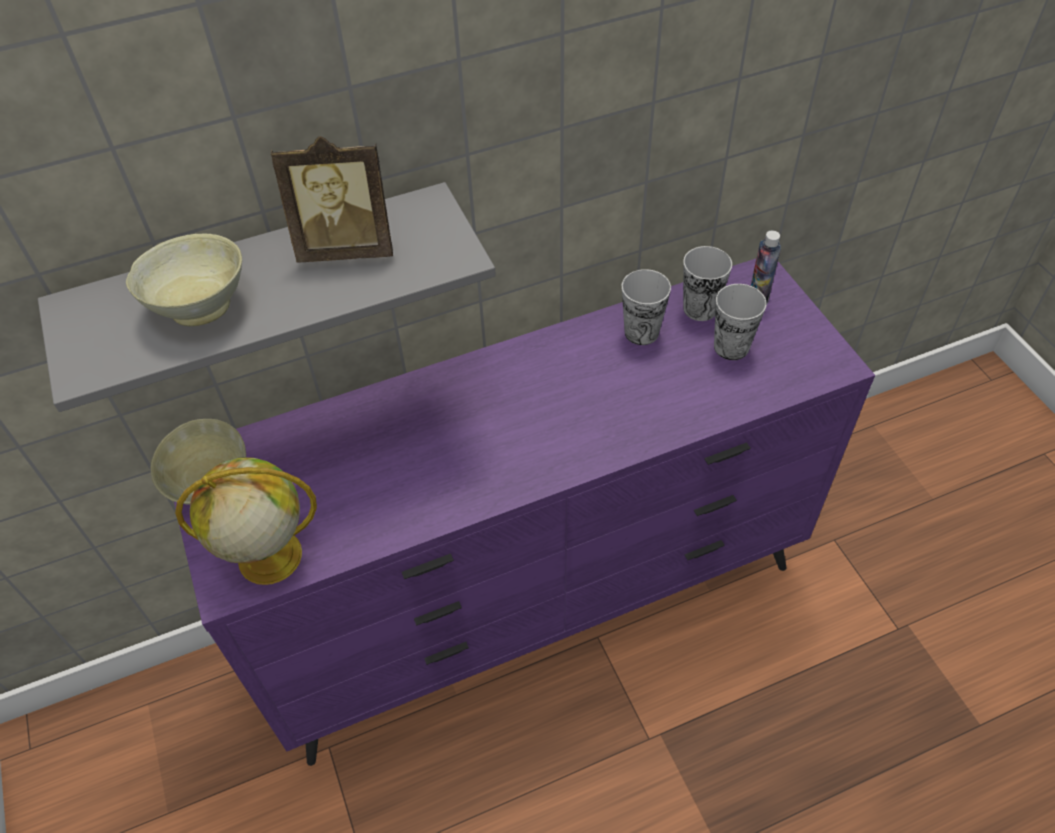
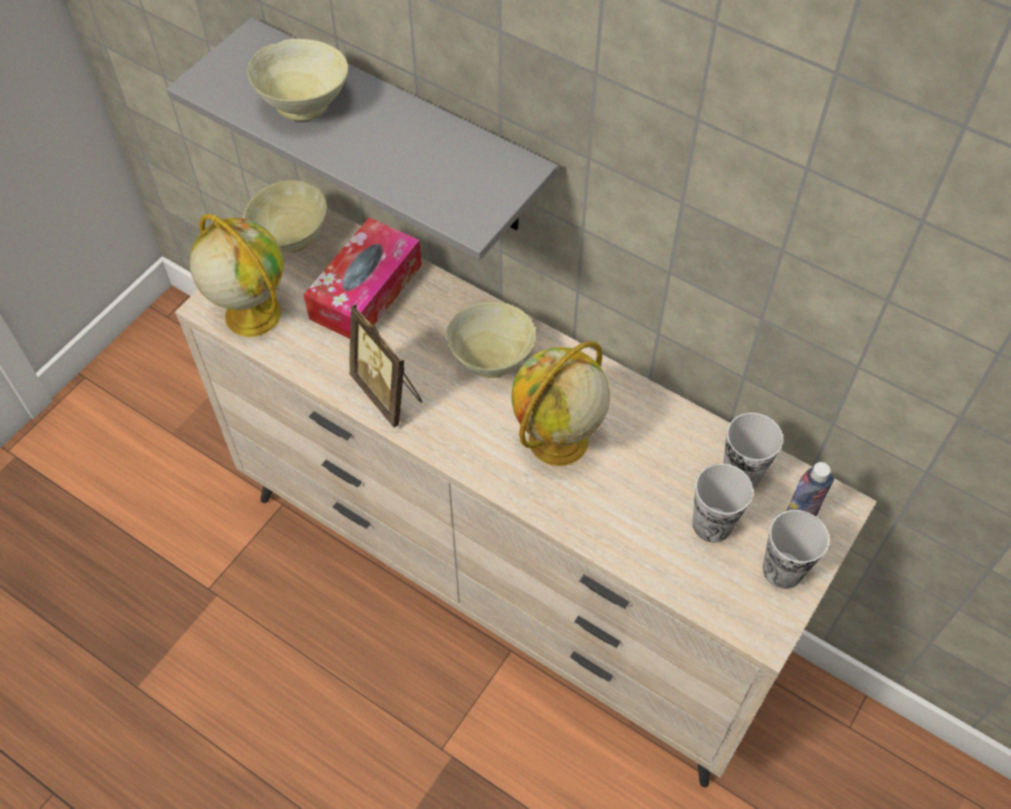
camera: 55 degrees right, 5 degrees up
(327, 455) = (366, 291): none -> tissue box
(347, 248) = (428, 149): picture frame -> picture frame (388, 393)
(475, 401) = (492, 358): none -> beige bowl
(537, 604) = (508, 582): purple dresser -> beige dresser
(591, 400) = (557, 442): none -> globe
(641, 332) = (671, 440): cup -> cup (783, 570)

